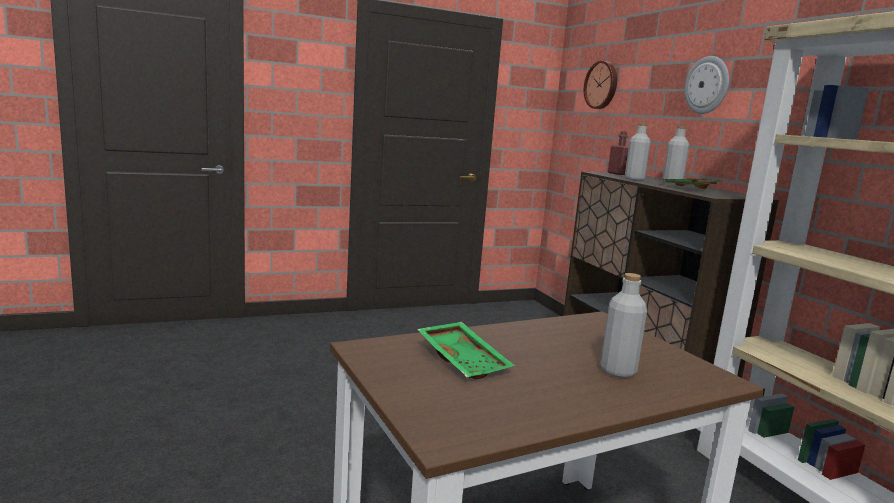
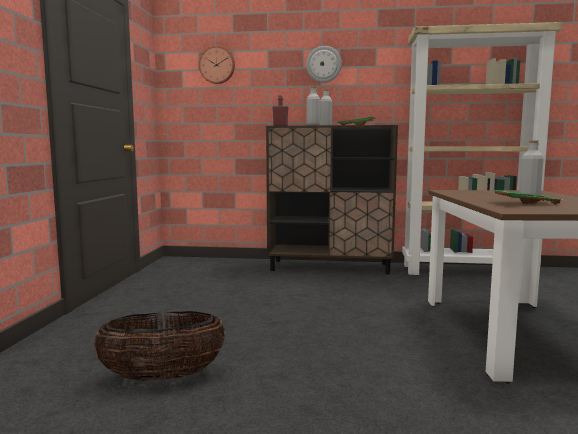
camera: 60 degrees left, 5 degrees down
(258, 372) = (163, 377): none -> basket

